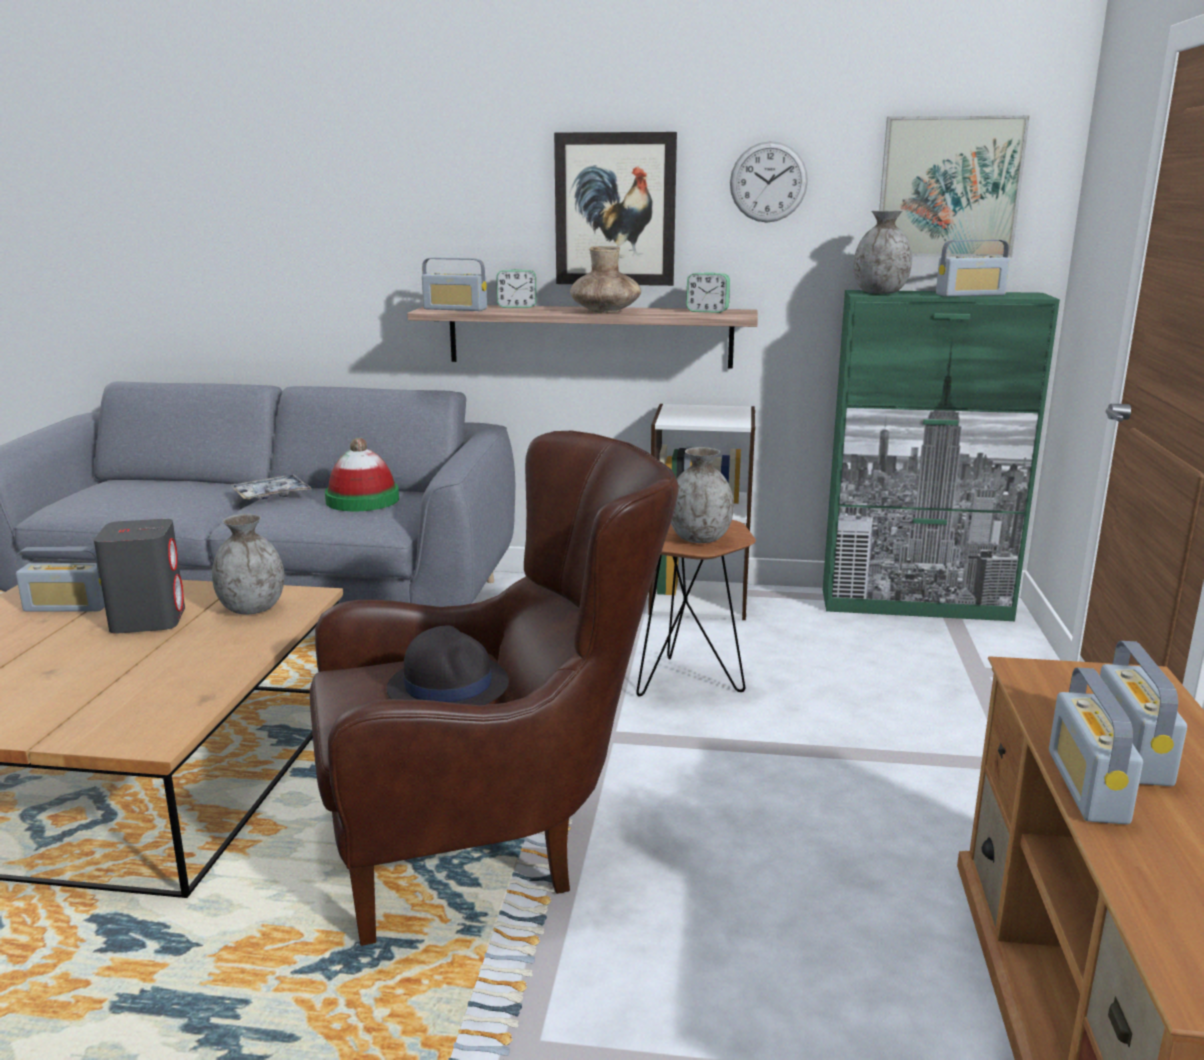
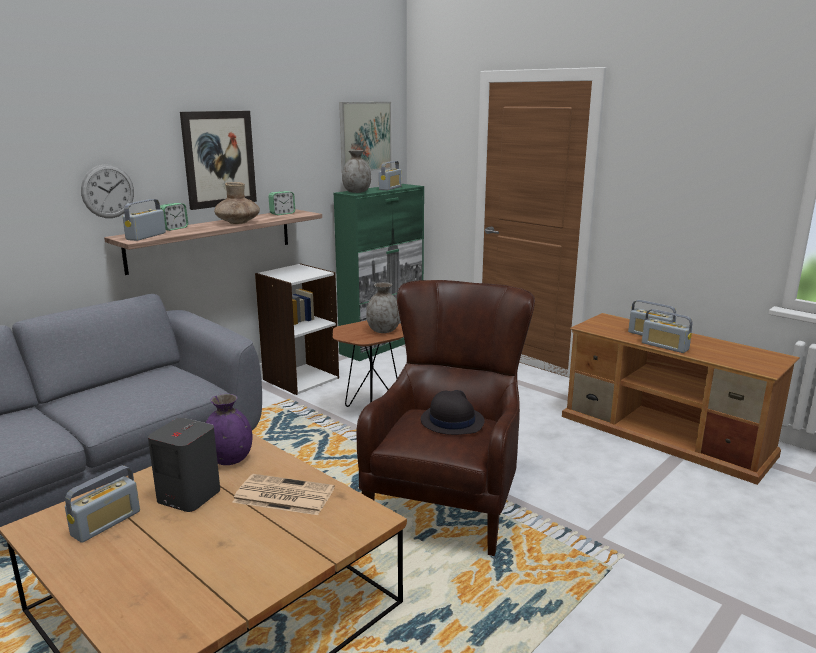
camera: 55 degrees left, 0 degrees up
(181, 665) = (282, 495): none -> newspaper
(253, 608) = (230, 459): grey vase -> purple vase
(271, 495) = (73, 405): tray -> none
(362, 500) = (151, 382): hat -> none
(455, 309) = (146, 236): radio -> radio turned 150 degrees clockwise
(768, 182) = (293, 138): wall clock -> wall clock (108, 191)

